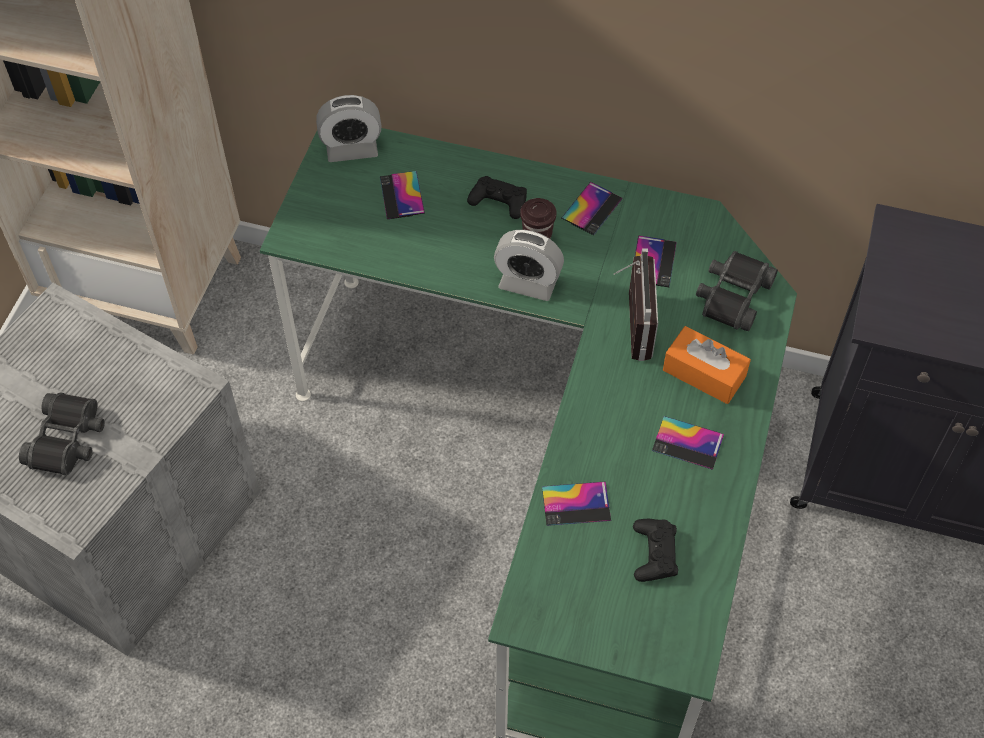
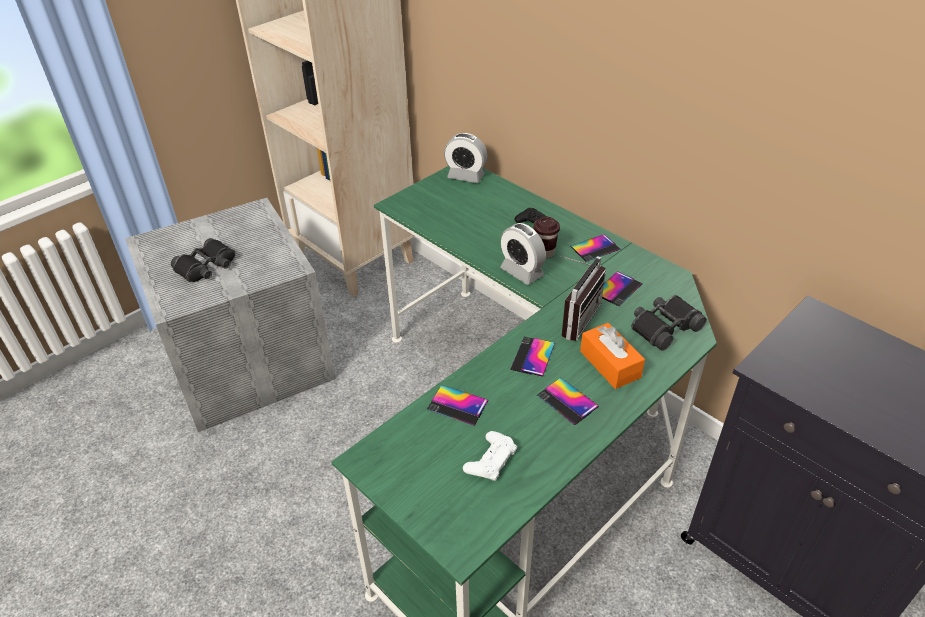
camera: 30 degrees right, 15 degrees down
(402, 195) = (477, 205): phone -> phone (533, 356)
(654, 553) = (490, 460): black game controller -> white game controller

